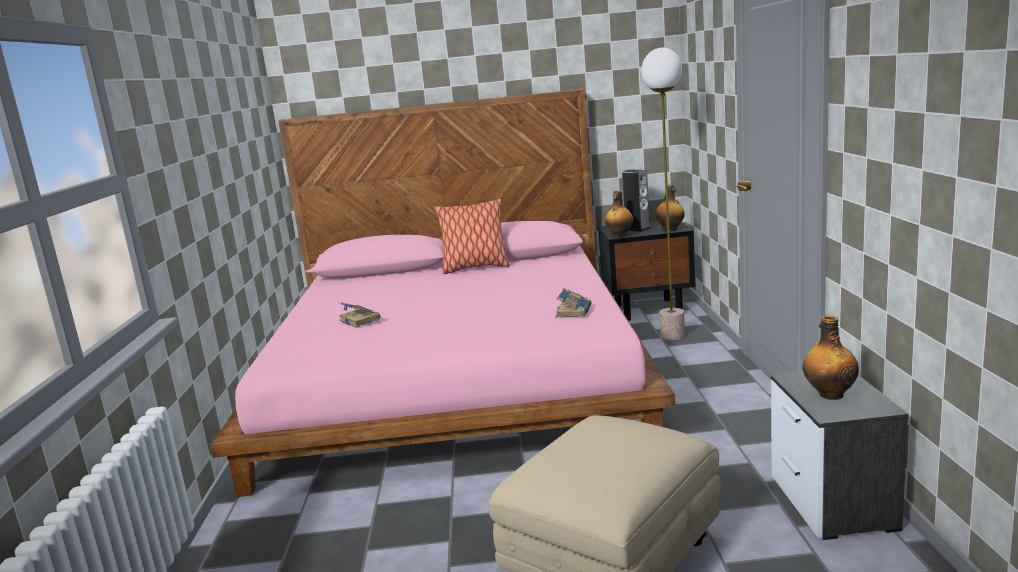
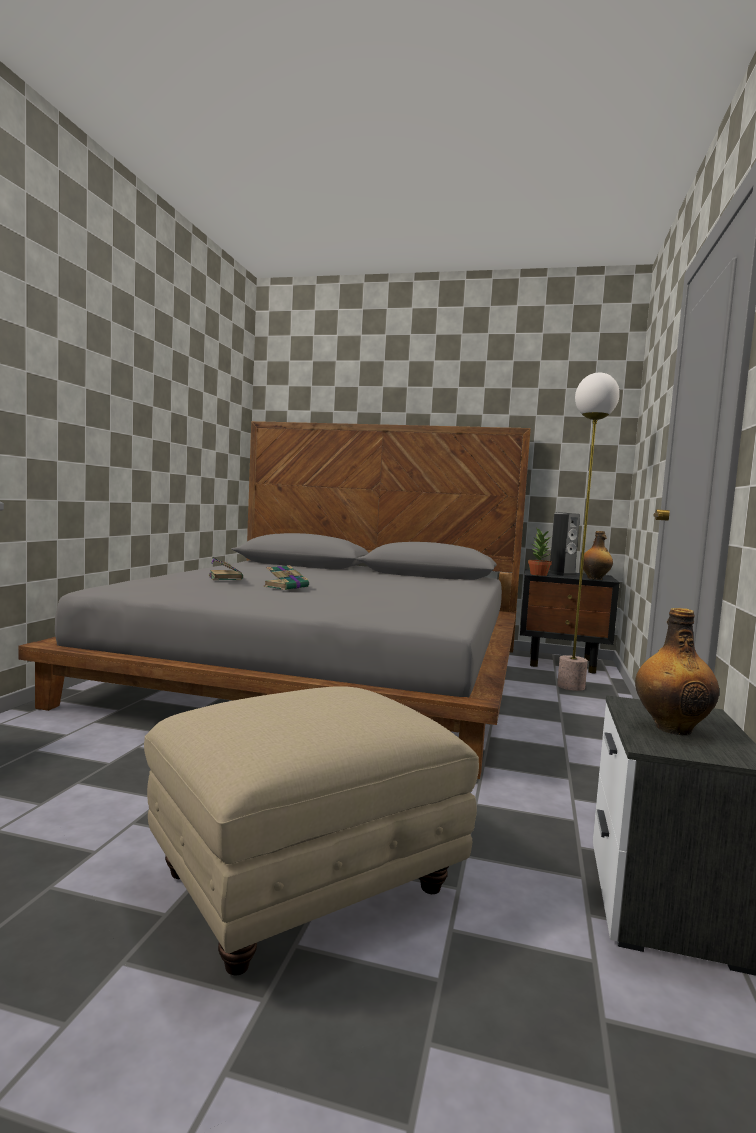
camera: 15 degrees right, 10 degrees down
(456, 380) = (324, 673): pink bed -> grey bed
(475, 268) = (381, 574): pillow -> none
(573, 311) = (427, 606): book -> book (287, 587)
(619, 235) = (538, 574): bottle -> potted plant

